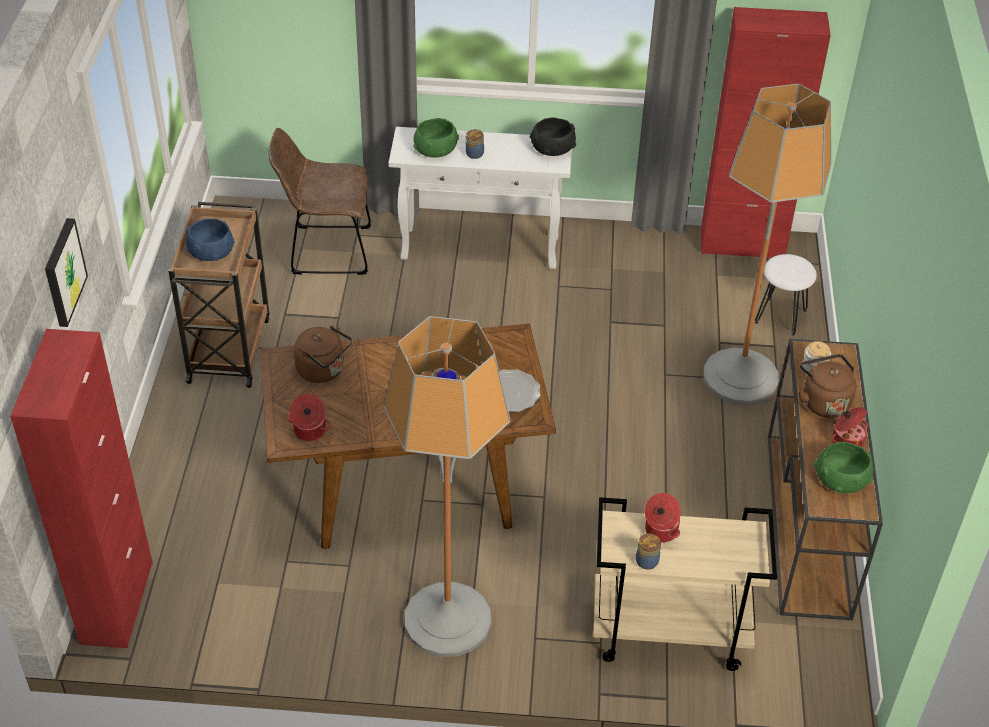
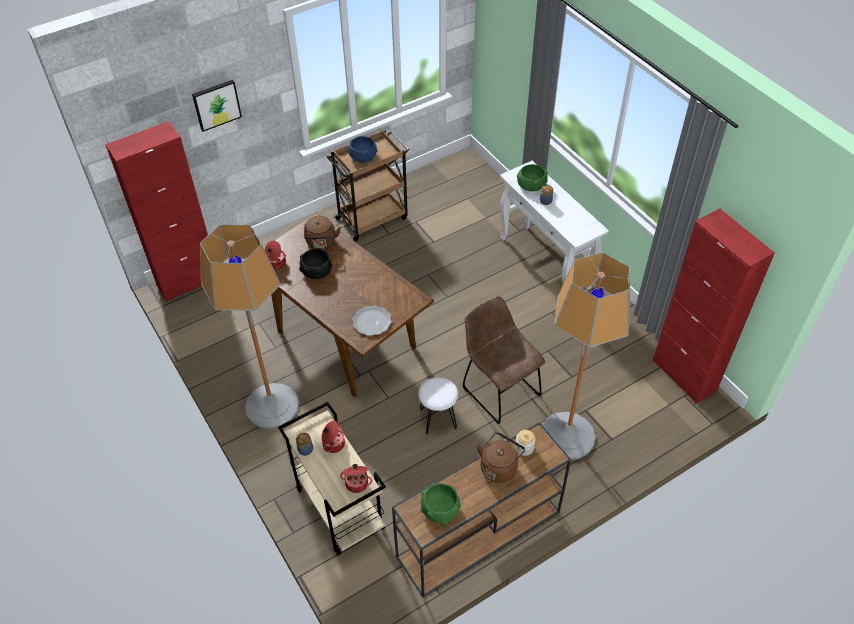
camera: 55 degrees right, 5 degrees up
(326, 250) = (476, 207): brown chair -> brown chair (498, 389)
(552, 148) = (588, 228): black bowl -> black bowl (316, 270)
(781, 316) = (641, 429): white stool -> white stool (438, 419)
(846, 441) = (475, 496): cooking pot -> cooking pot (357, 482)

